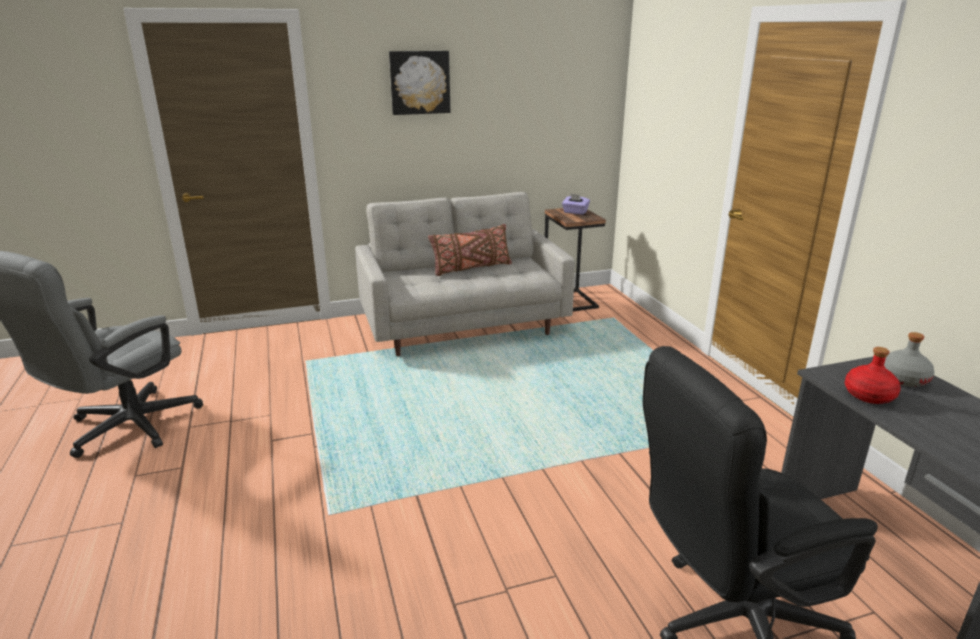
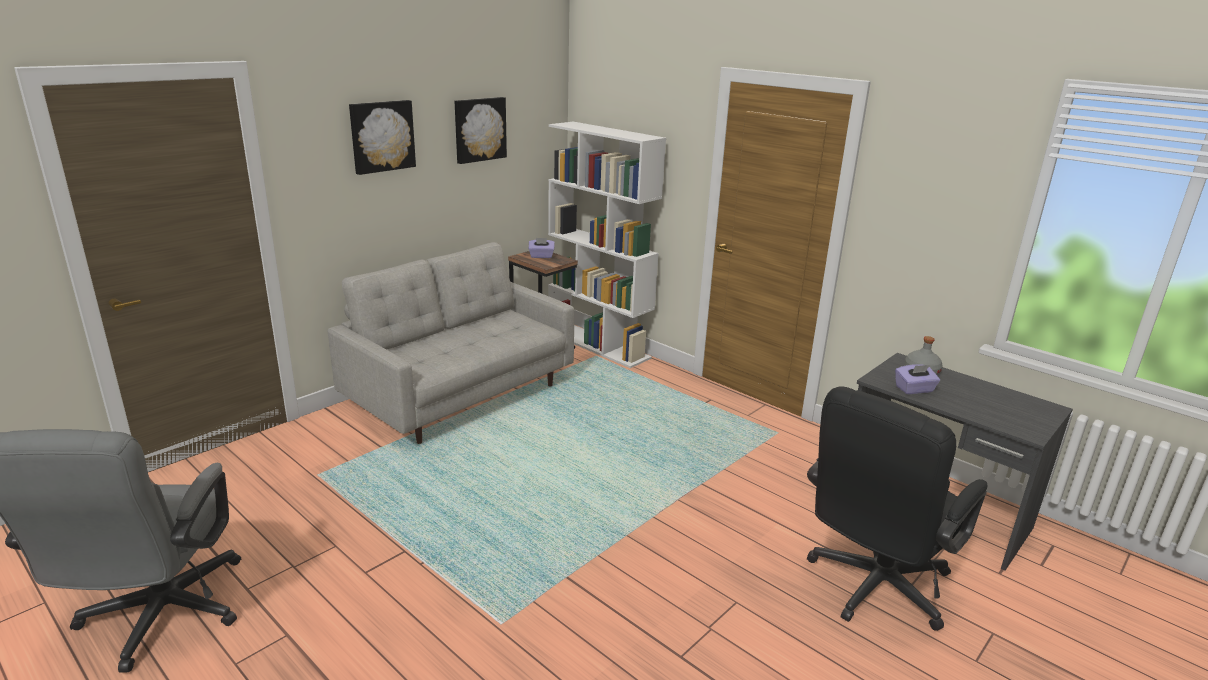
camera: 30 degrees left, 0 degrees up
(471, 268) = (465, 332): brown pillow -> none
(522, 83) = (479, 129): none -> picture
(624, 309) = (599, 345): none -> white bookcase
(869, 395) = (914, 389): red bottle -> purple tissue box

